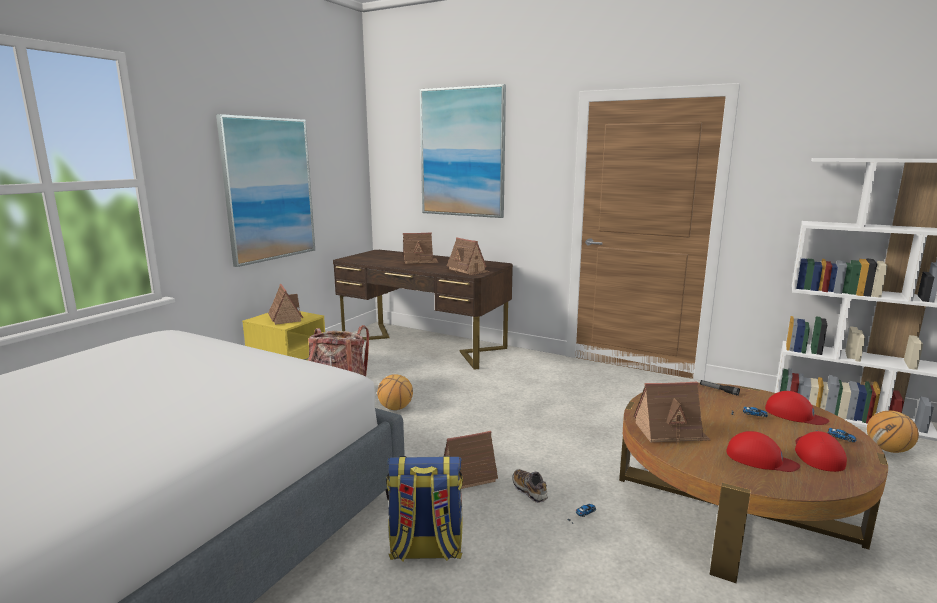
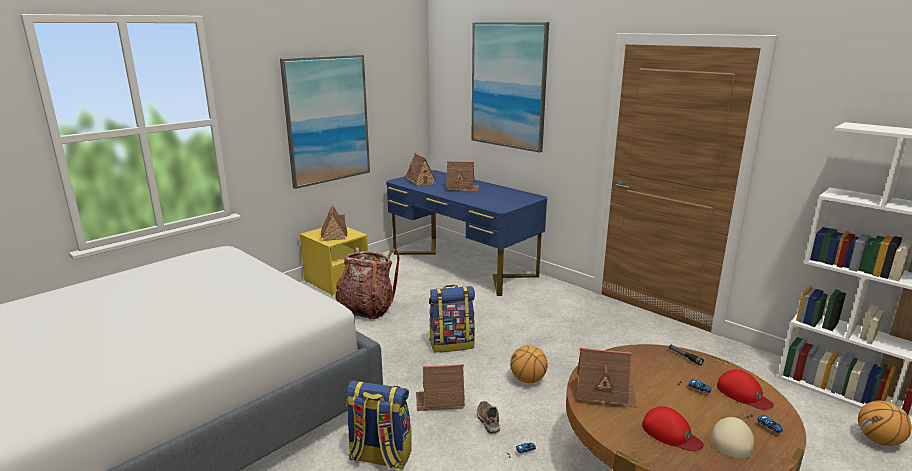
camera: 15 degrees right, 5 degrees up
(395, 408) = (410, 326): basketball -> basketball (528, 380)
(423, 344) = (462, 264): brown desk -> blue desk
(450, 419) = (452, 344): none -> backpack
(468, 270) = (499, 202): toy house -> toy house (421, 181)
(817, 455) = (732, 439): red cap -> beige cap

